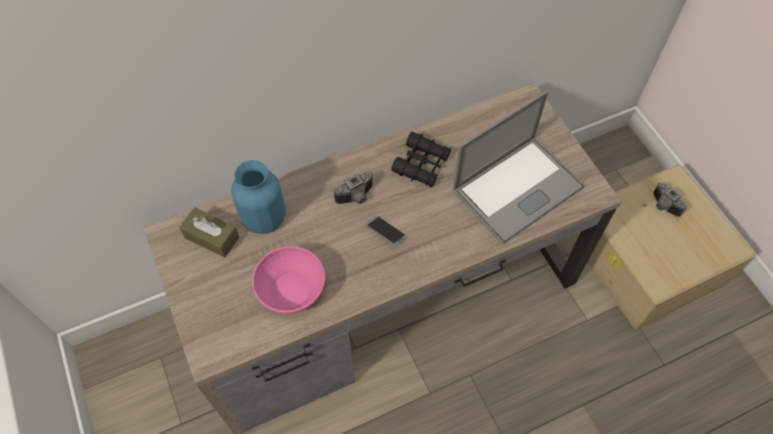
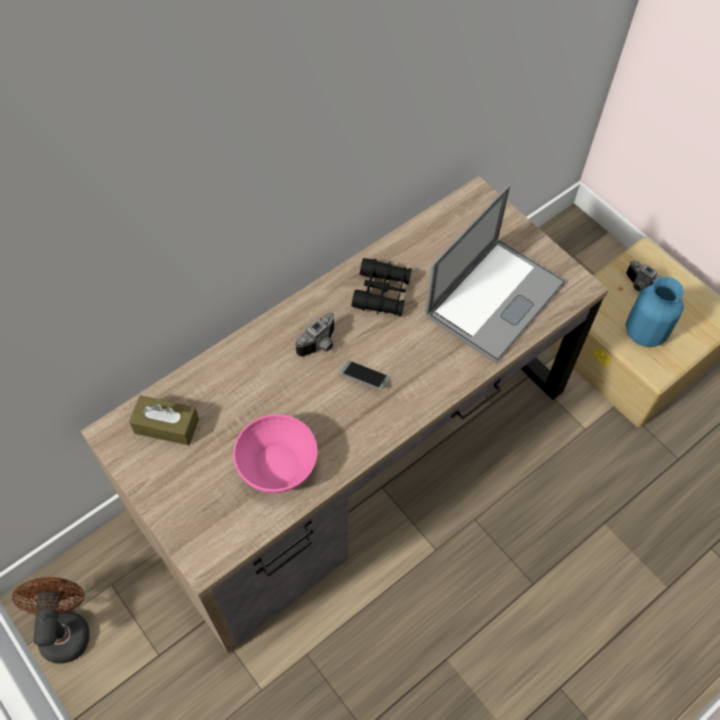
camera: 15 degrees left, 0 degrees up
(115, 384) = (65, 629): none -> brown fan
(264, 217) = (221, 390): blue vase -> blue vase (645, 332)

